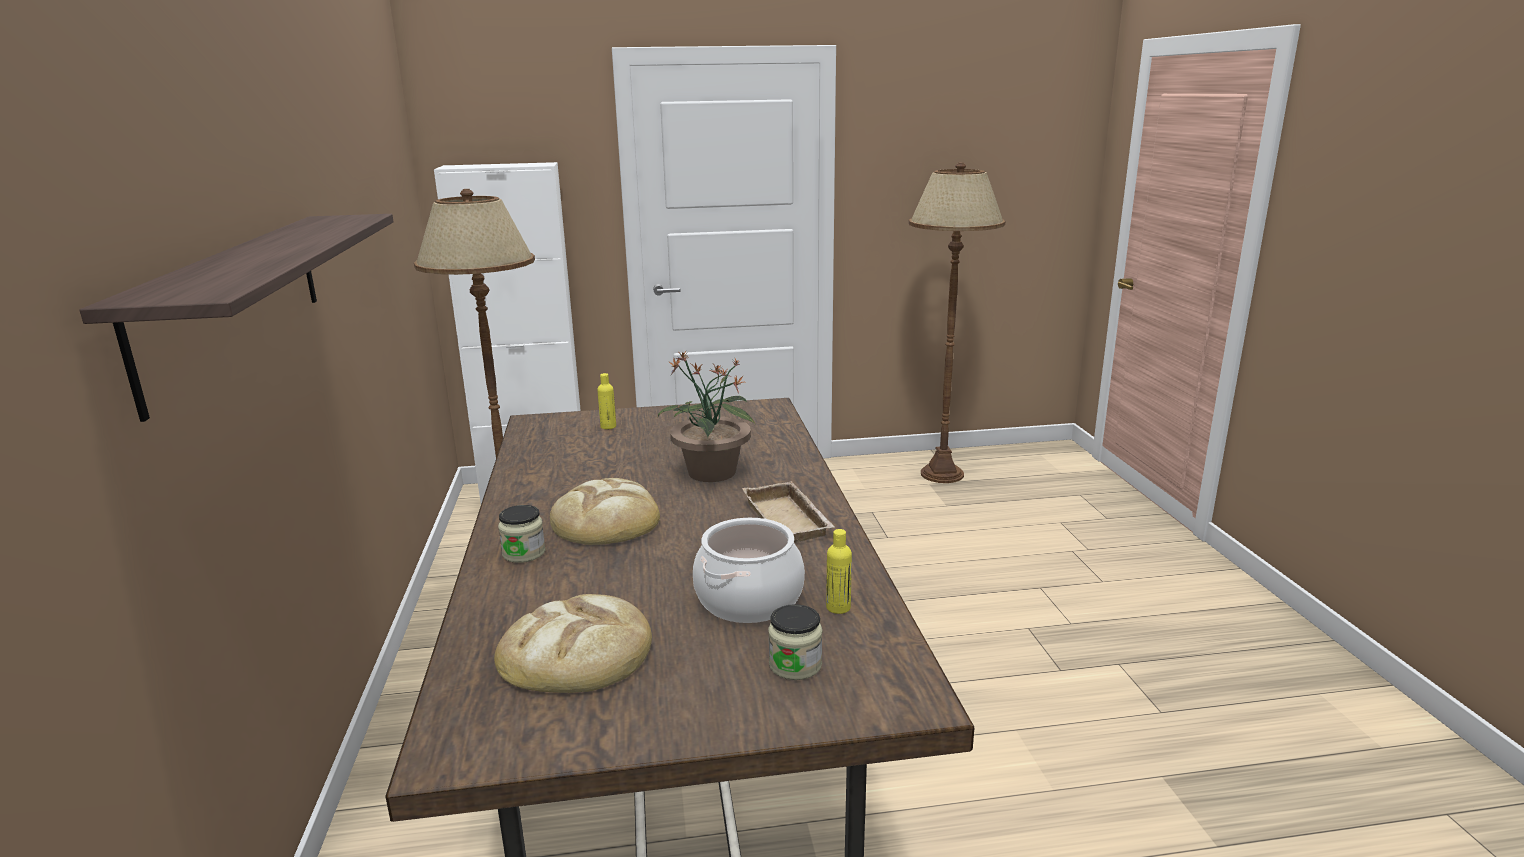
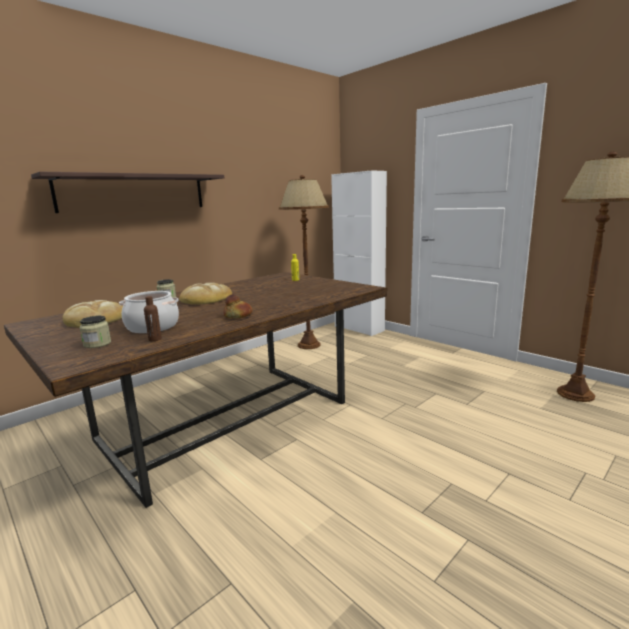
camera: 55 degrees right, 5 degrees down
(711, 473) = (271, 298): potted plant -> none
(790, 520) = (238, 316): beige tray -> bread
(838, 607) = (155, 339): yellow bottle -> brown bottle

